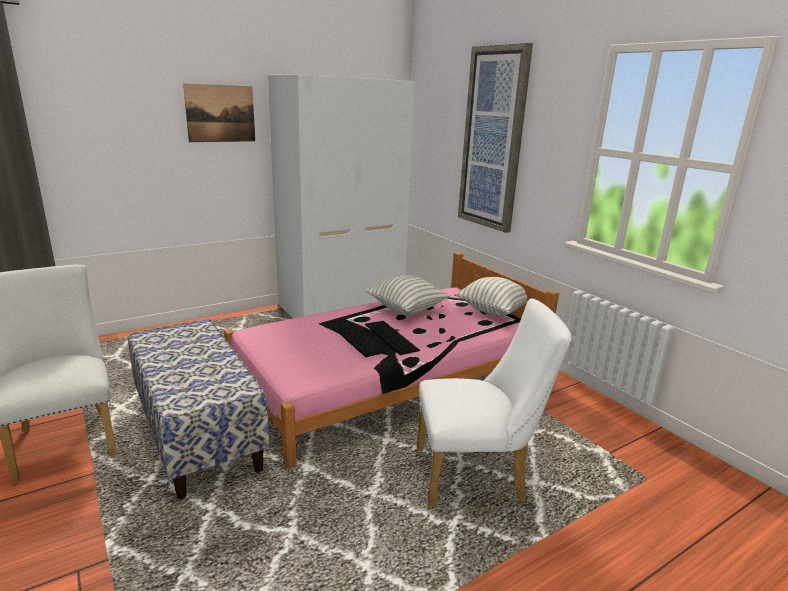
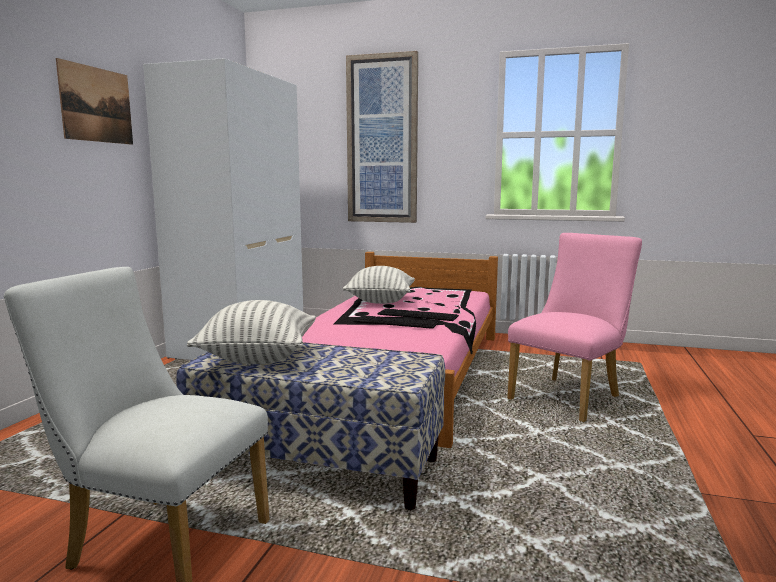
camera: 40 degrees left, 10 degrees down
(477, 475) = (569, 396): white chair -> pink chair
(494, 311) = (440, 289): pillow -> pillow (258, 358)

